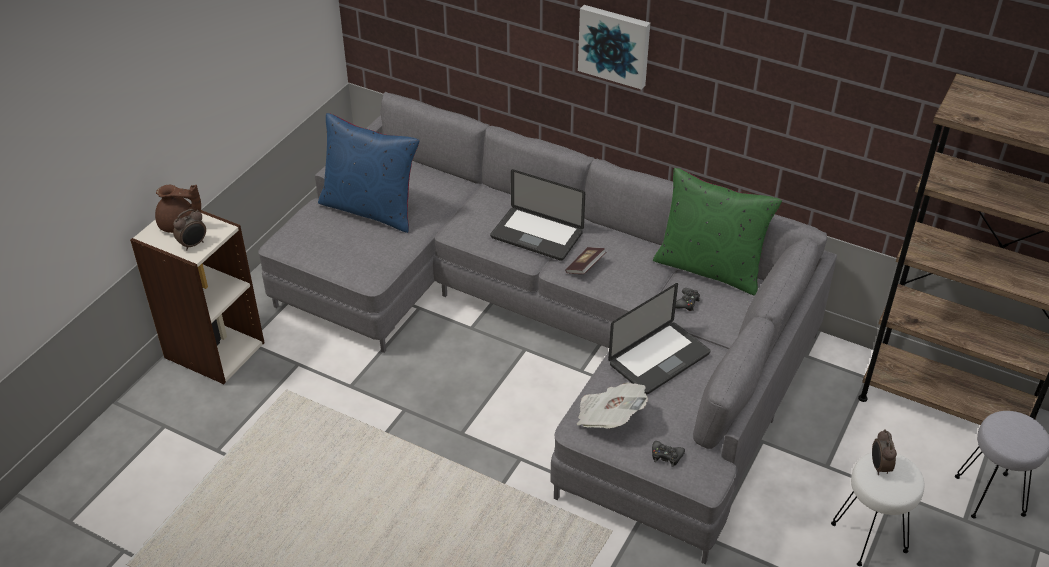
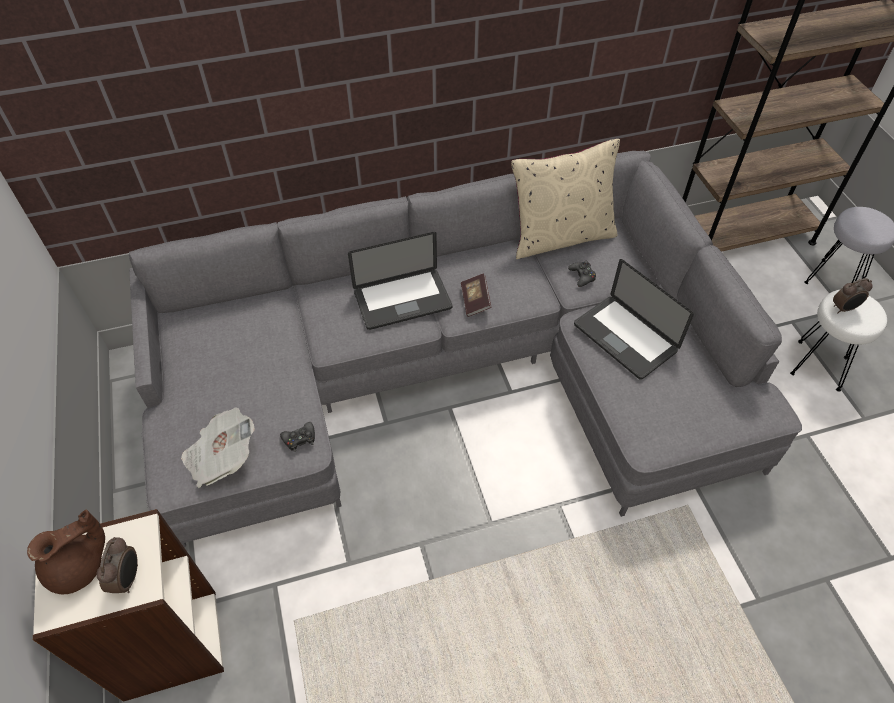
camera: 45 degrees left, 10 degrees up
(371, 209) = (222, 381): blue pillow -> none
(609, 417) = (655, 418): newspaper -> newspaper (221, 458)
(615, 45) = (400, 64): picture -> none
(659, 359) = (624, 338): laptop -> laptop turned 135 degrees clockwise
(666, 456) = (732, 415): black game controller -> black game controller (300, 439)
(710, 268) = (560, 236): green pillow -> beige pillow
(879, 467) = (844, 308): alarm clock -> alarm clock turned 60 degrees counterclockwise

